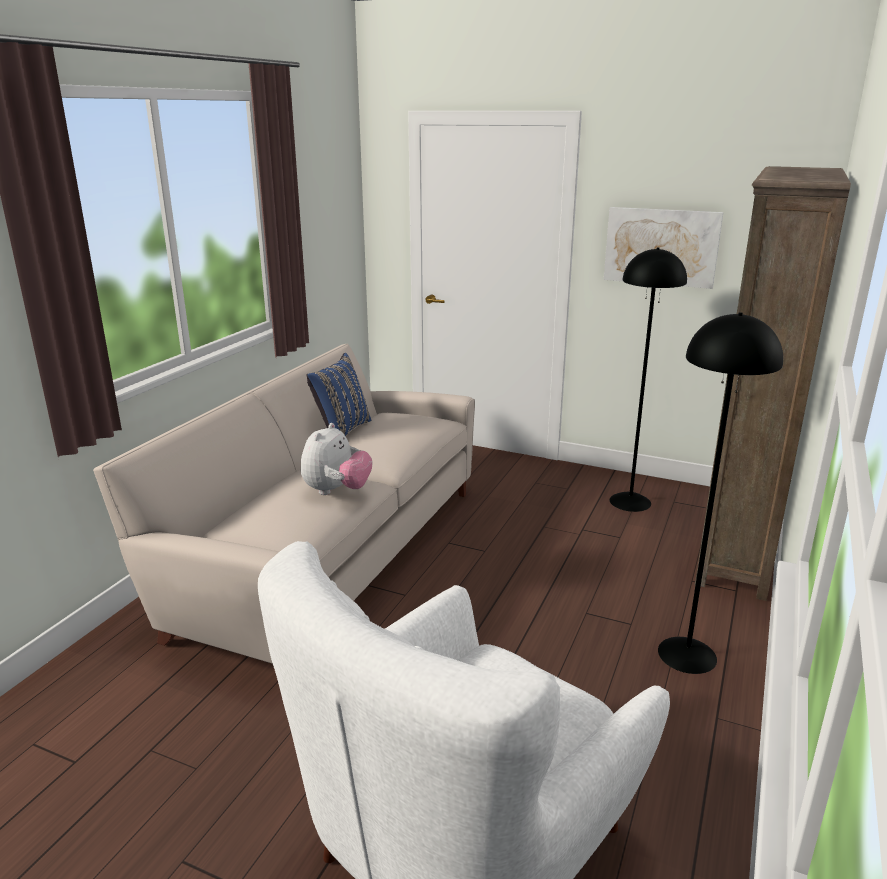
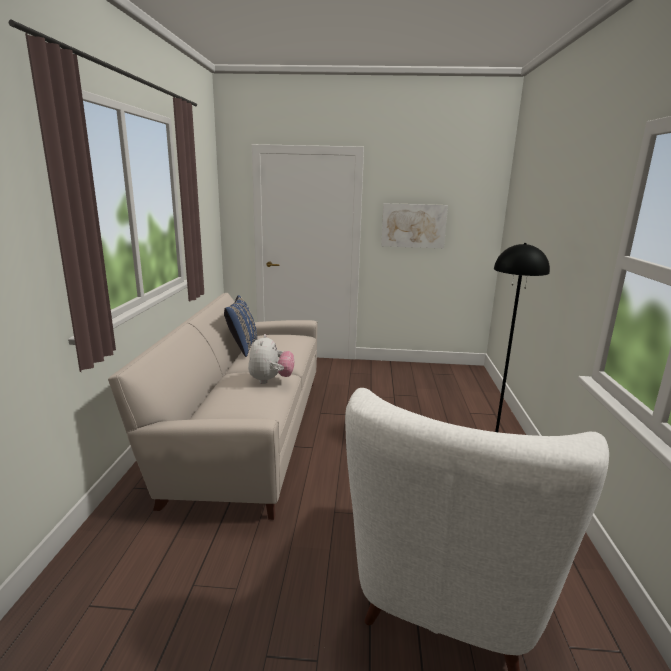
camera: 20 degrees left, 5 degrees down
(630, 501) = (410, 376): black floor lamp -> none
(737, 550) = (481, 394): brown bookcase -> none

